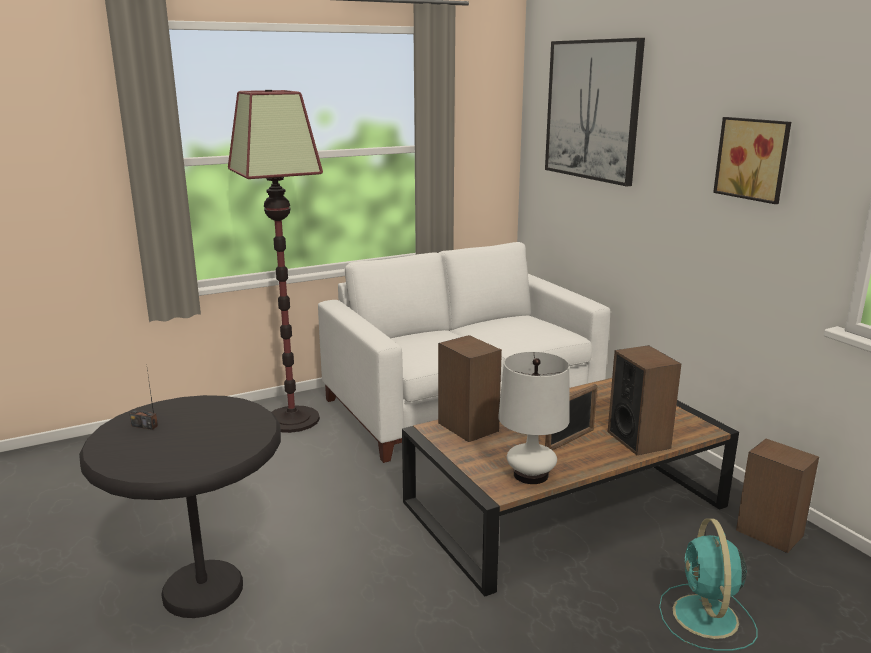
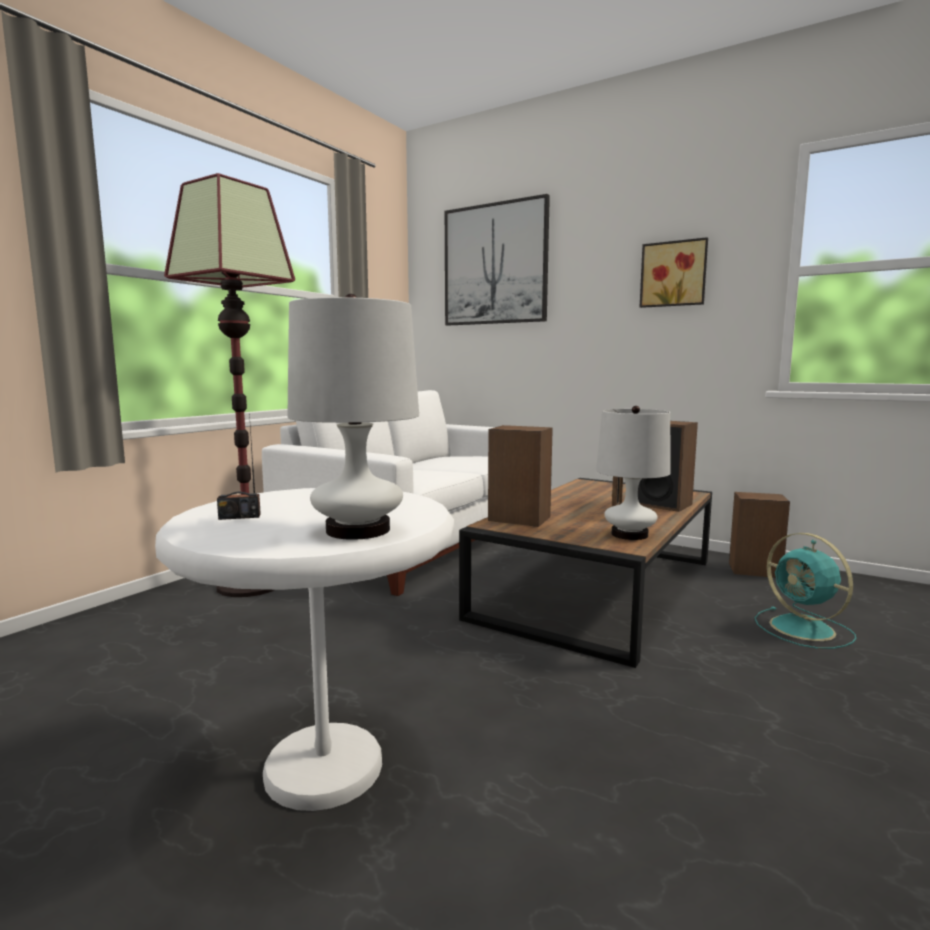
camera: 30 degrees left, 10 degrees down
(178, 460) = (358, 530): none -> white table lamp
(203, 590) = (324, 767): black side table -> white side table

